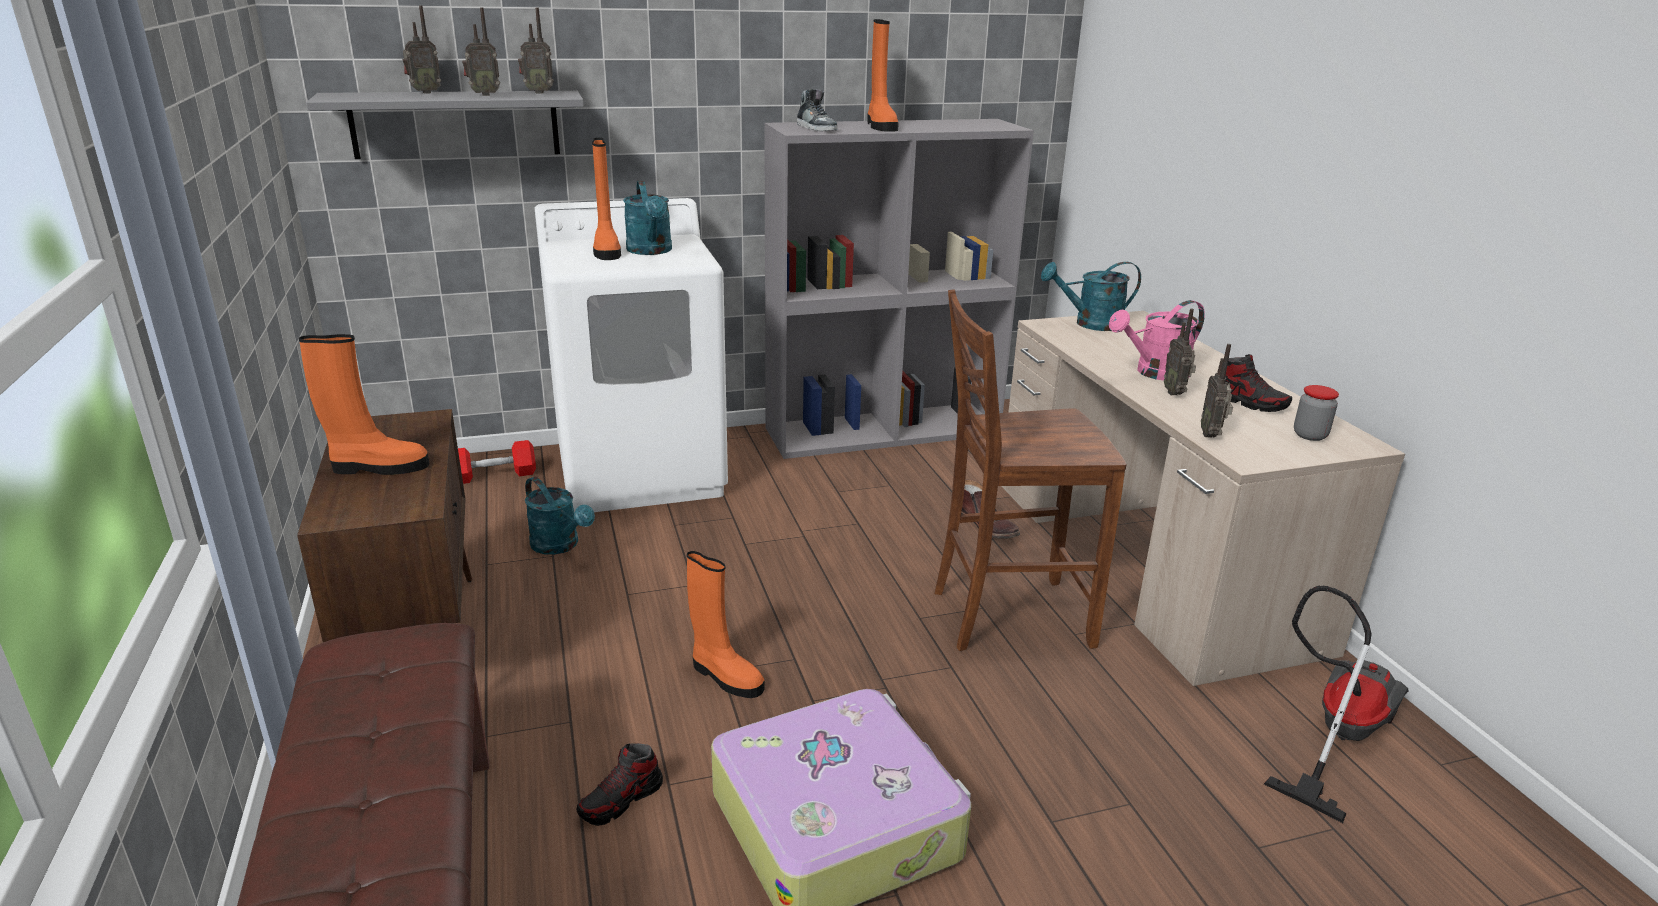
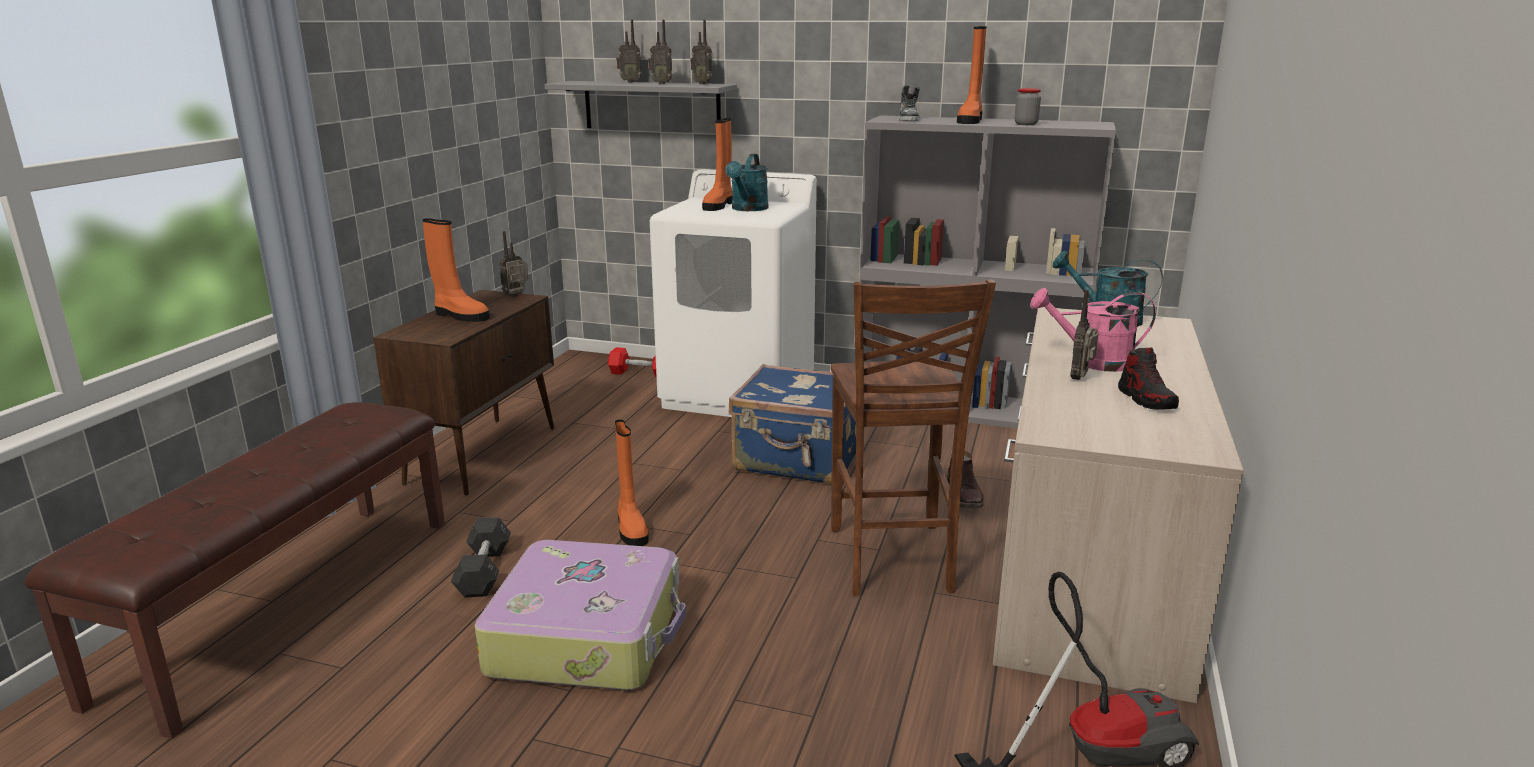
camera: 35 degrees right, 5 degrees down
(560, 546) = (628, 424): turquoise watering can -> none
(621, 800) = (484, 571): shoe -> grey dumbbell
(799, 534) = (798, 460): none -> blue suitcase
(1006, 616) = (891, 561): brown chair -> brown chair turned 120 degrees counterclockwise
(1211, 435) = (1049, 411): radio -> radio (517, 296)
(1310, 435) = (1158, 433): jar -> jar (1026, 124)

